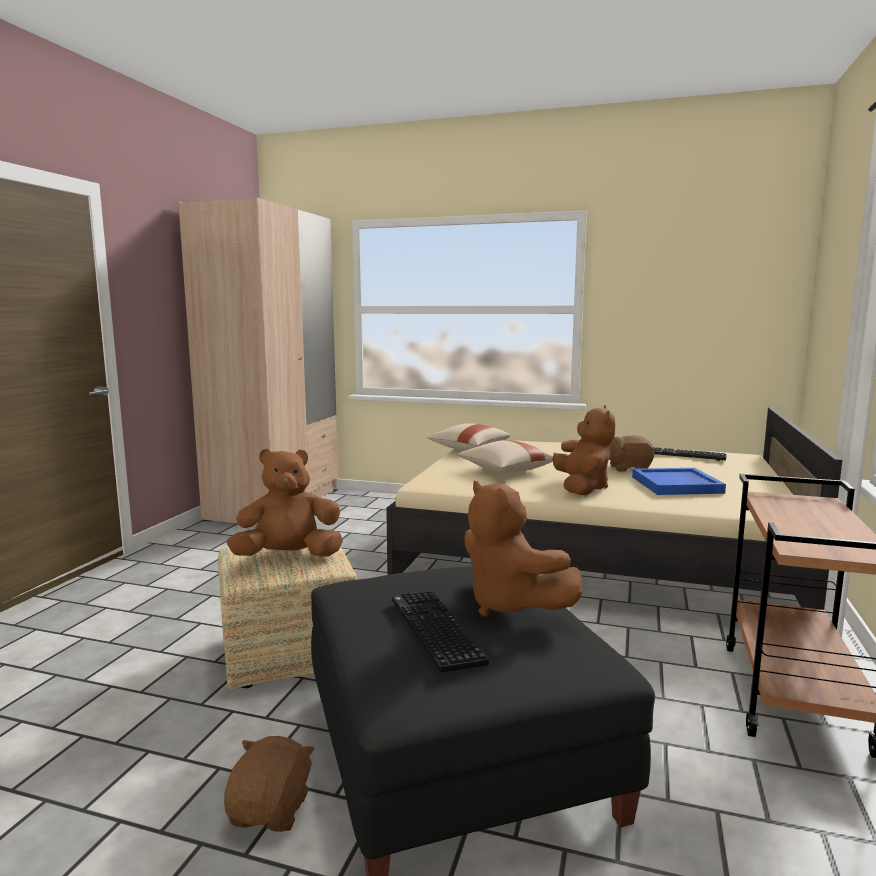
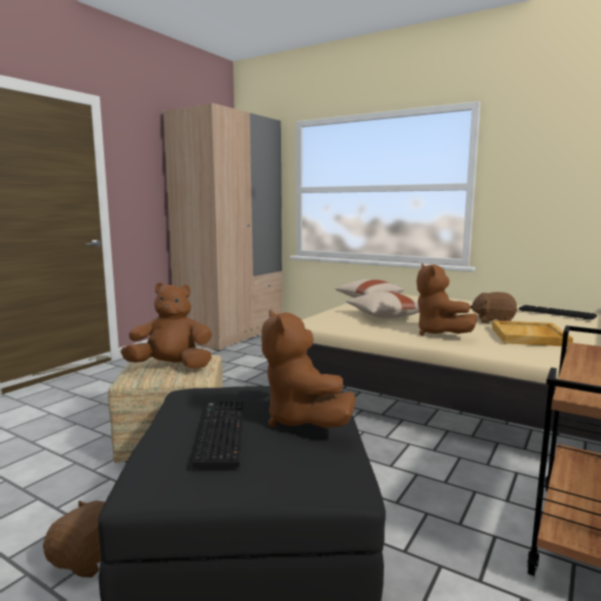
camera: 15 degrees right, 0 degrees up
(582, 488) = (439, 333): brown plush toy -> brown plush toy turned 150 degrees clockwise
(677, 485) = (529, 337): blue tray -> beige tray

